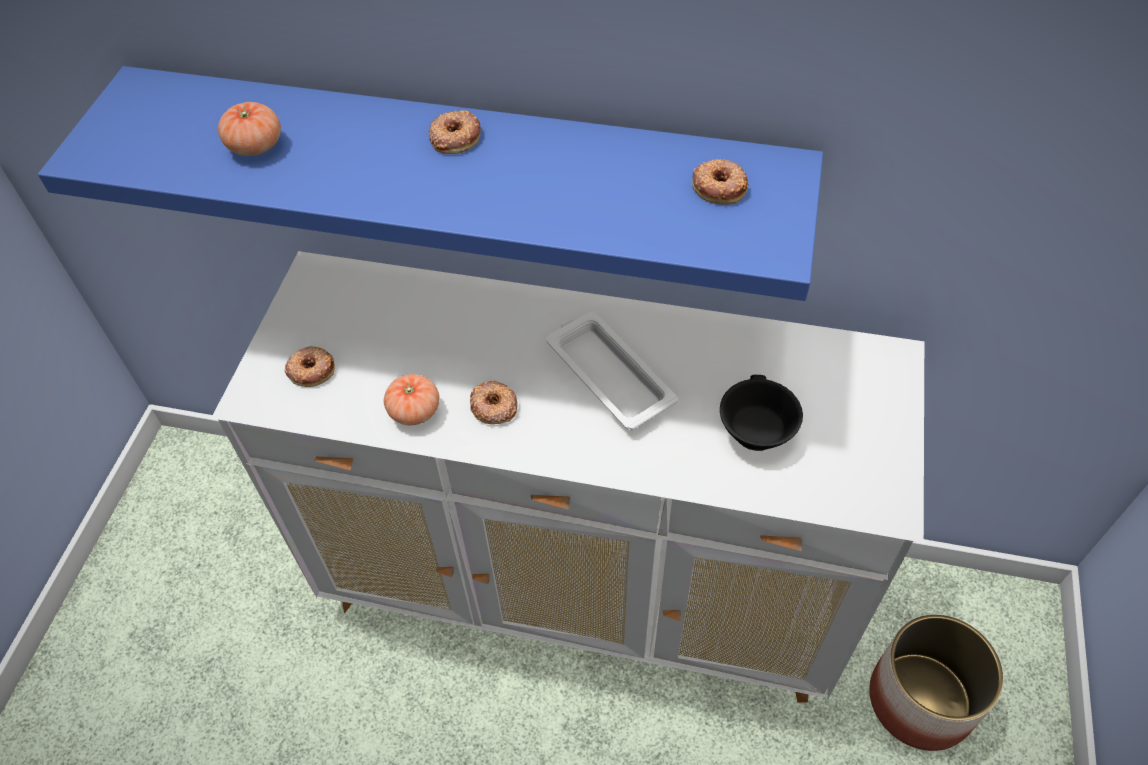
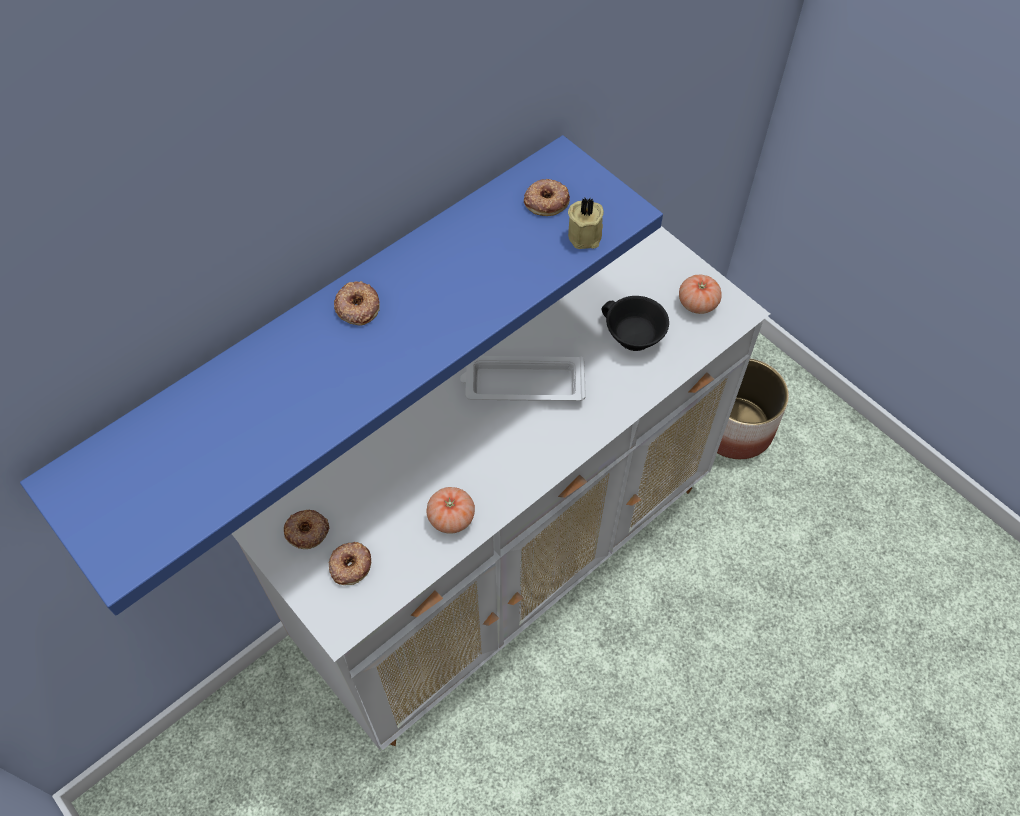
camera: 55 degrees left, 5 degrees up
(255, 146) = (237, 433): tomato -> tomato (697, 303)
(493, 406) = (490, 466): donut -> donut (307, 531)
(709, 238) = (586, 234): none -> beige candle

